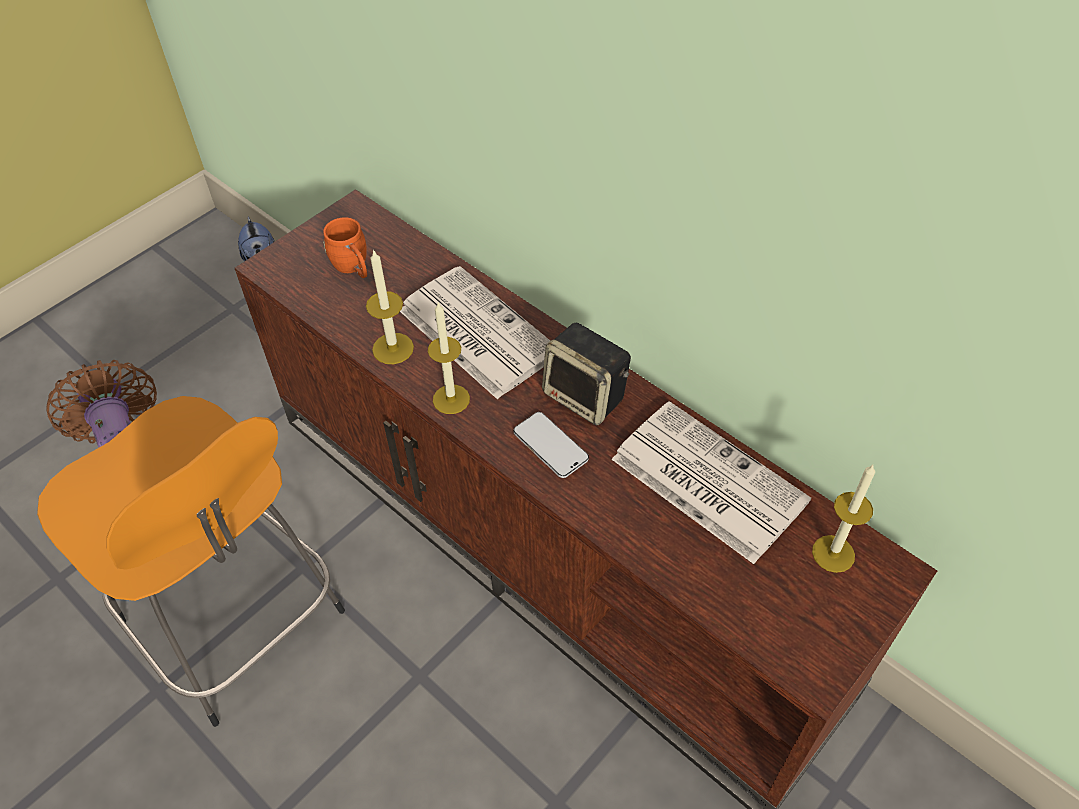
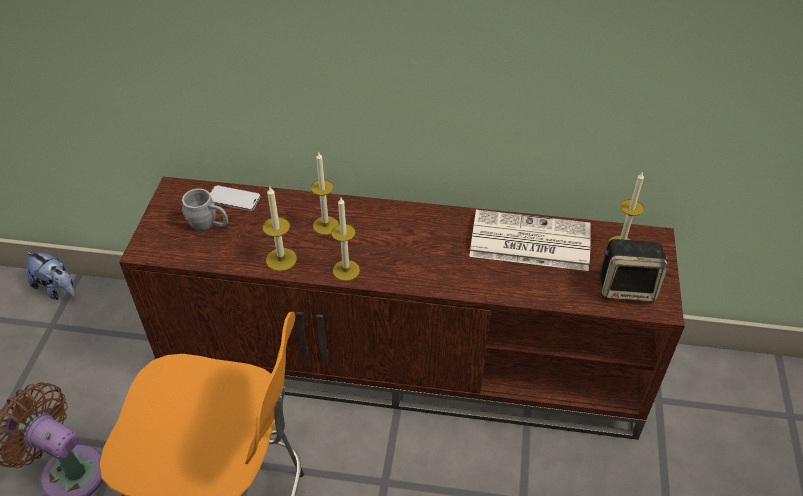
camera: 35 degrees left, 5 degrees down
(353, 268) = (209, 224): orange mug -> grey mug
(475, 331) = (325, 225): newspaper -> candle
(550, 446) = (429, 266): phone -> phone (234, 199)
(586, 396) = (425, 230): speaker -> speaker (627, 287)

